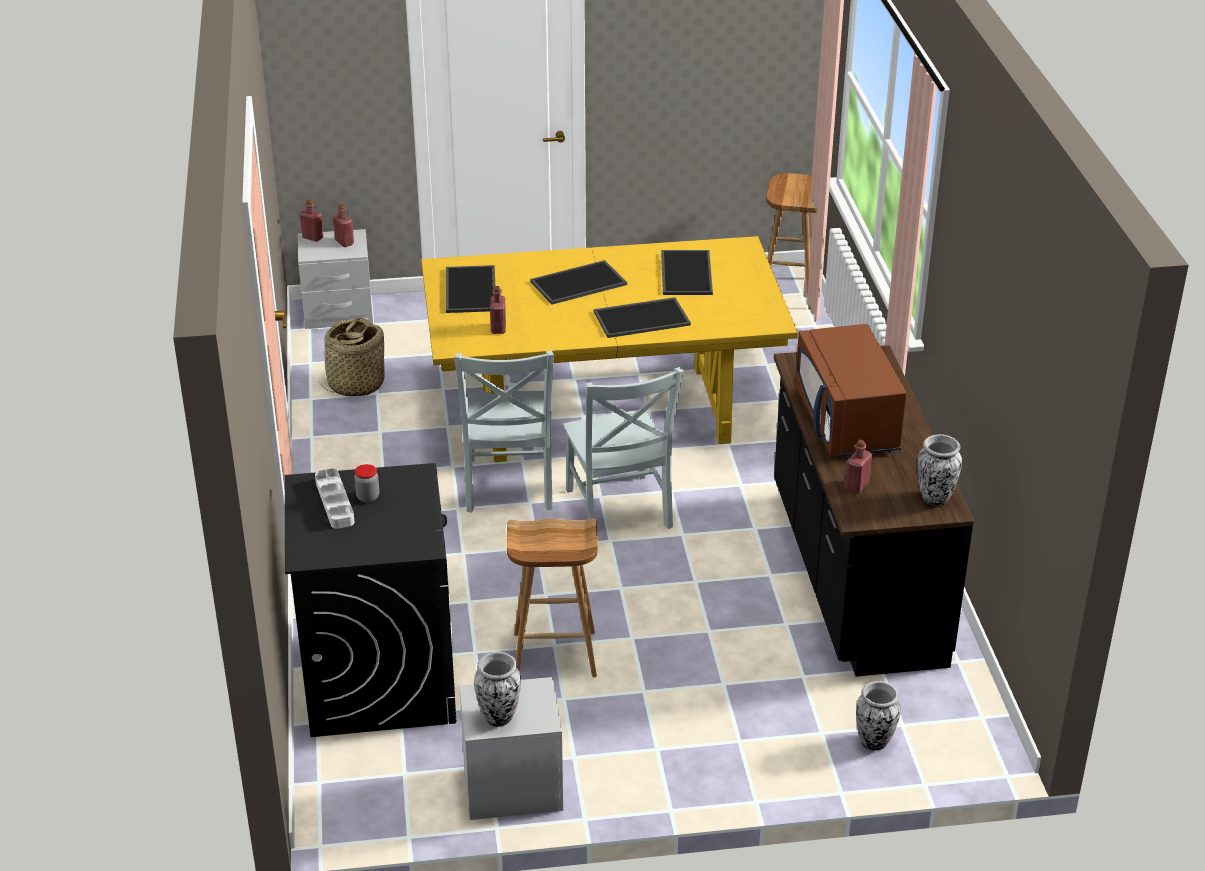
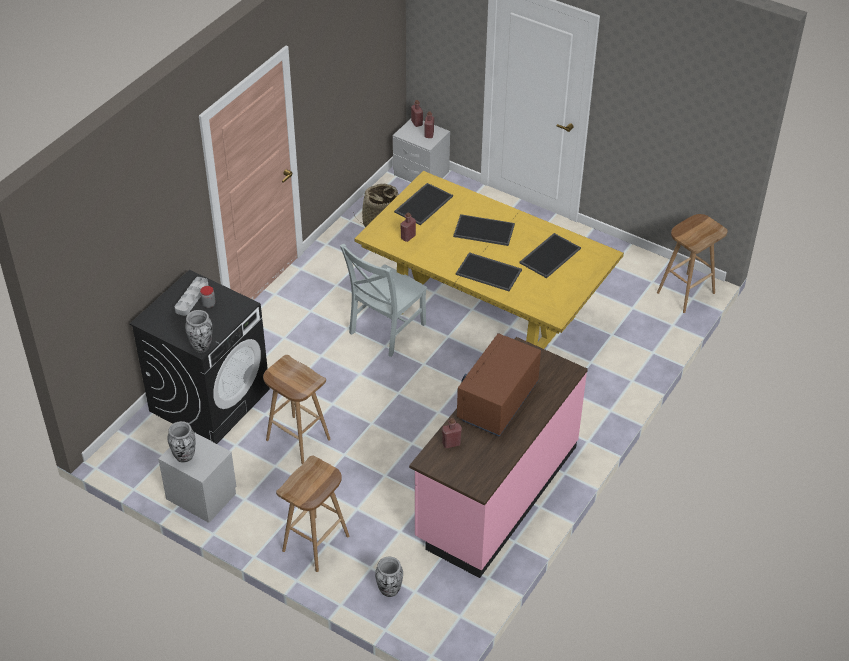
camera: 40 degrees right, 10 degrees up
(619, 511) = (422, 378): grey chair -> none
(726, 749) = (316, 544): none -> brown stool
(853, 576) = (496, 493): black counter -> pink counter
(935, 498) = (481, 477): vase -> vase (202, 346)

